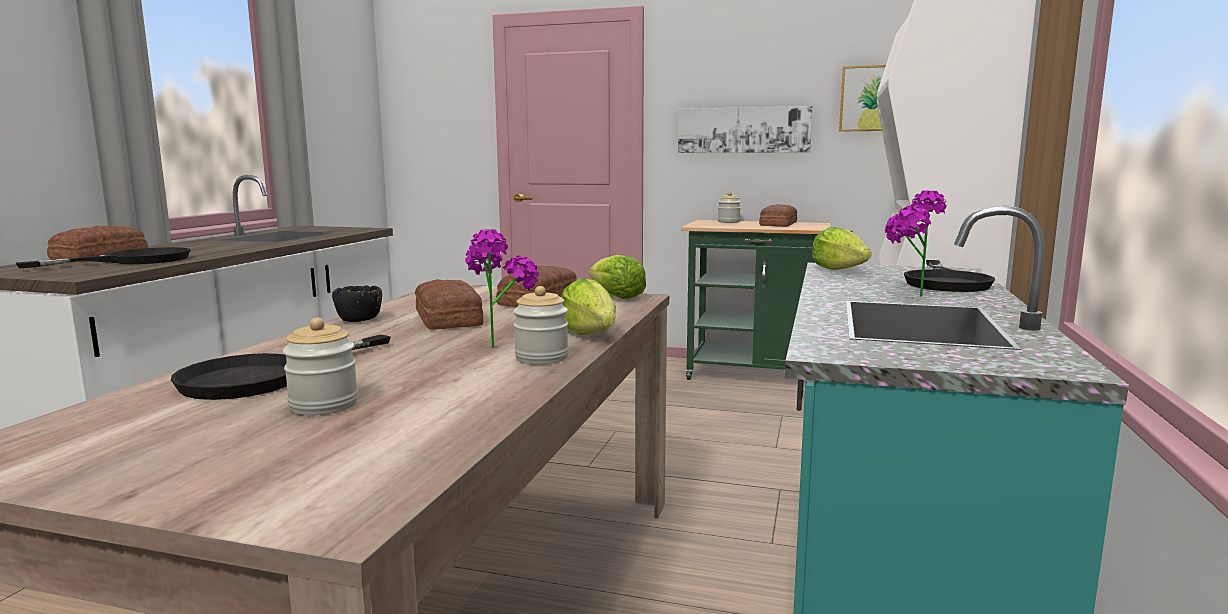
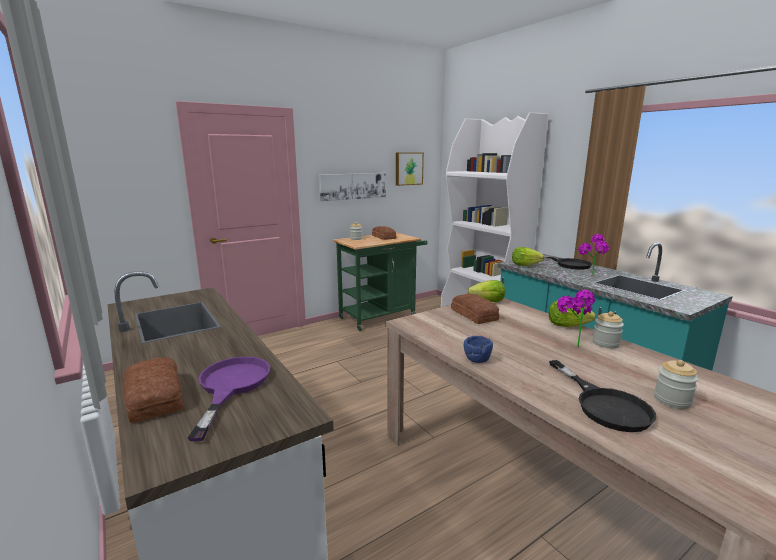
camera: 50 degrees left, 5 degrees up
(133, 261) = (231, 386): black frying pan -> purple frying pan
(359, 320) = (477, 359): black bowl -> blue bowl
(446, 319) = (499, 341): bread -> none

